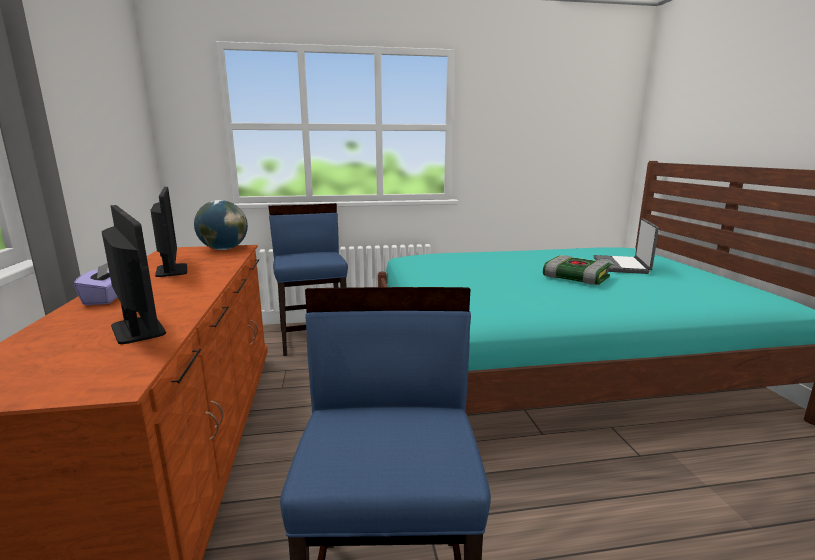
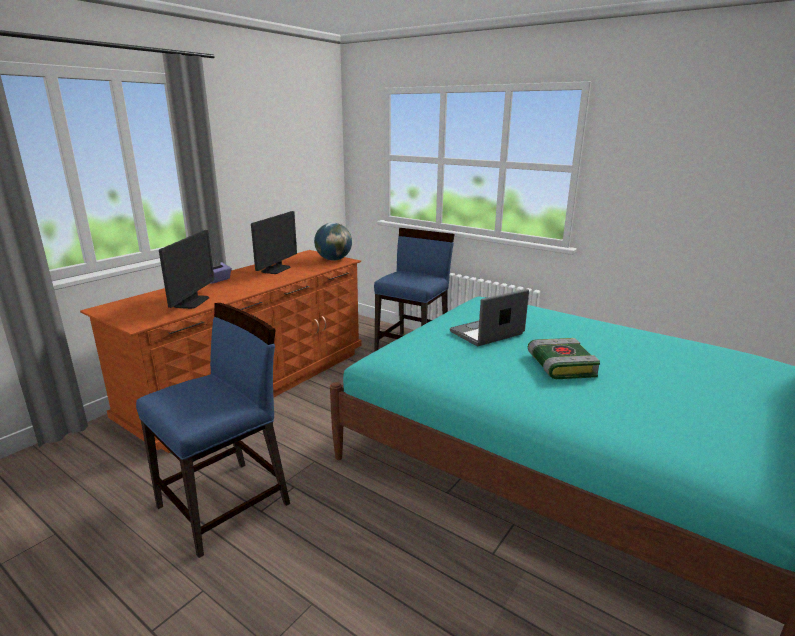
camera: 45 degrees right, 5 degrees up
(622, 266) = (659, 374): laptop -> laptop (487, 333)

